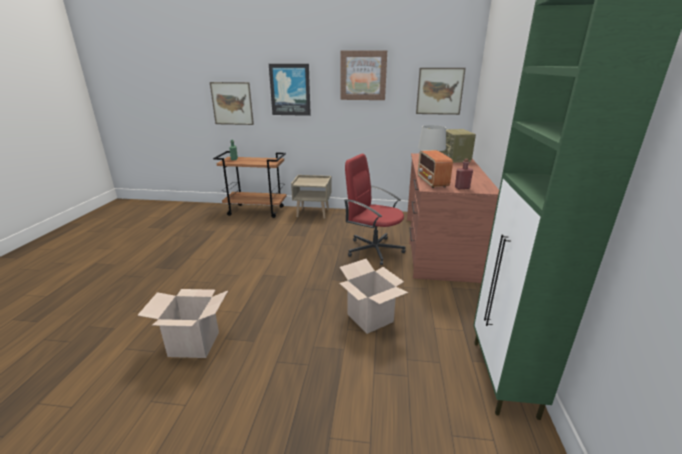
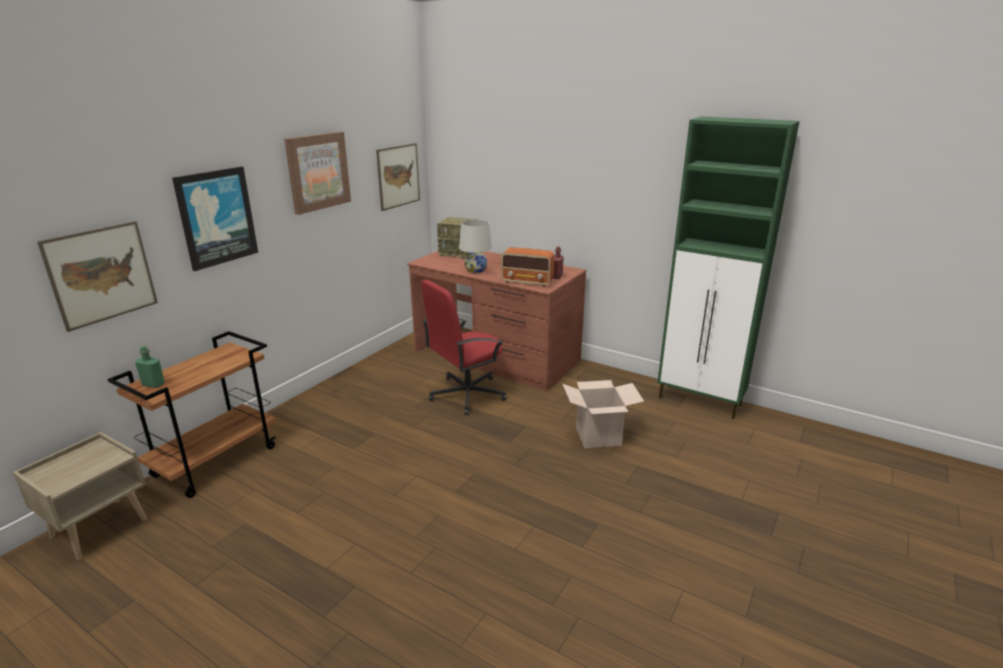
camera: 65 degrees left, 0 degrees up
(194, 344) = (581, 576): cardboard box -> none
(313, 213) = (304, 408): beige nightstand -> beige nightstand (100, 527)

